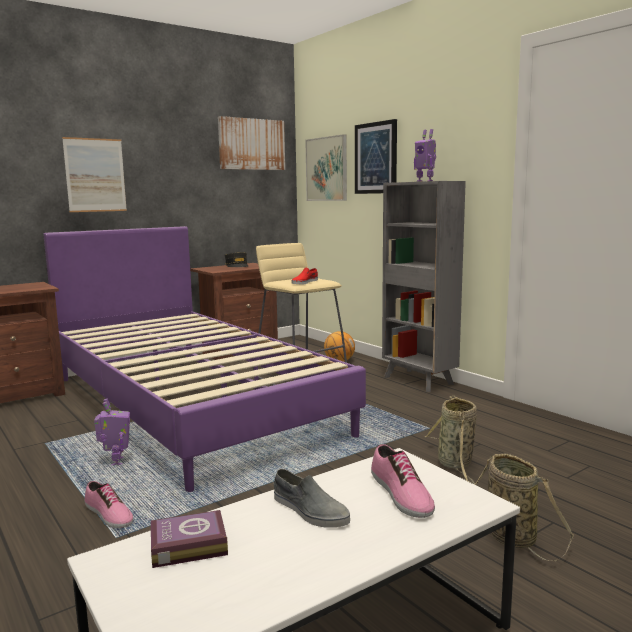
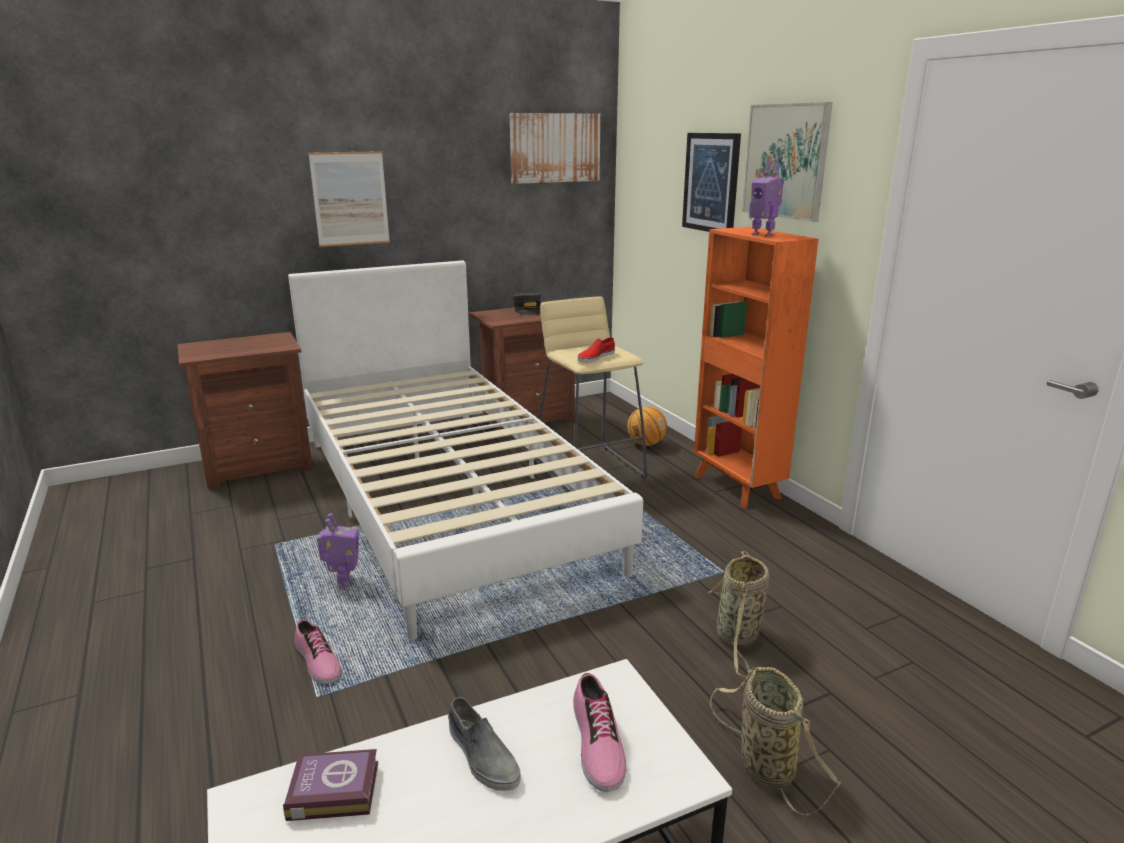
camera: 10 degrees right, 10 degrees up
(189, 404) = (446, 498): purple bed -> white bed
(326, 169) = (651, 186): picture -> picture (785, 161)
(419, 381) = (737, 488): grey bookcase -> orange bookcase

